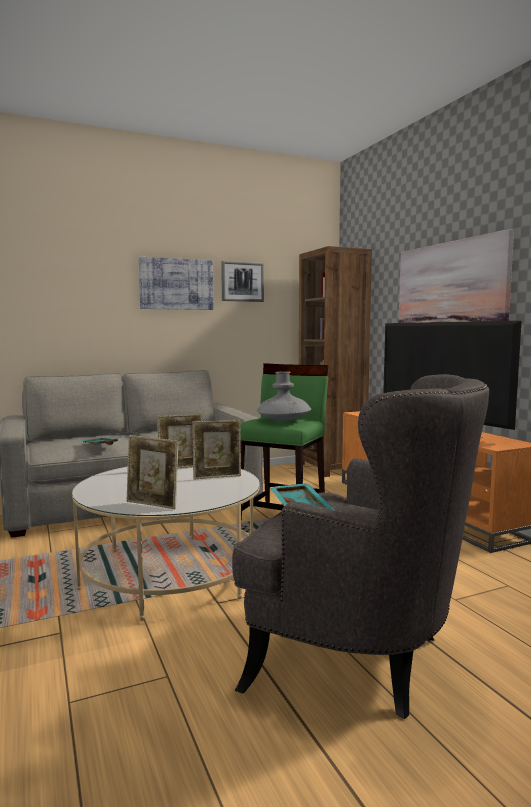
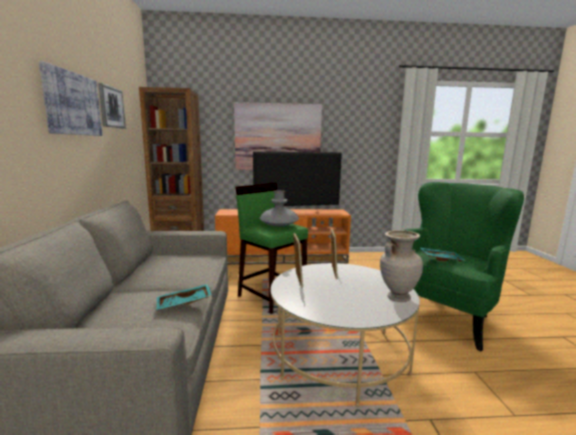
camera: 70 degrees left, 5 degrees up
(152, 504) = (397, 297): picture frame -> beige vase
(360, 657) = (444, 314): grey armchair -> green armchair

